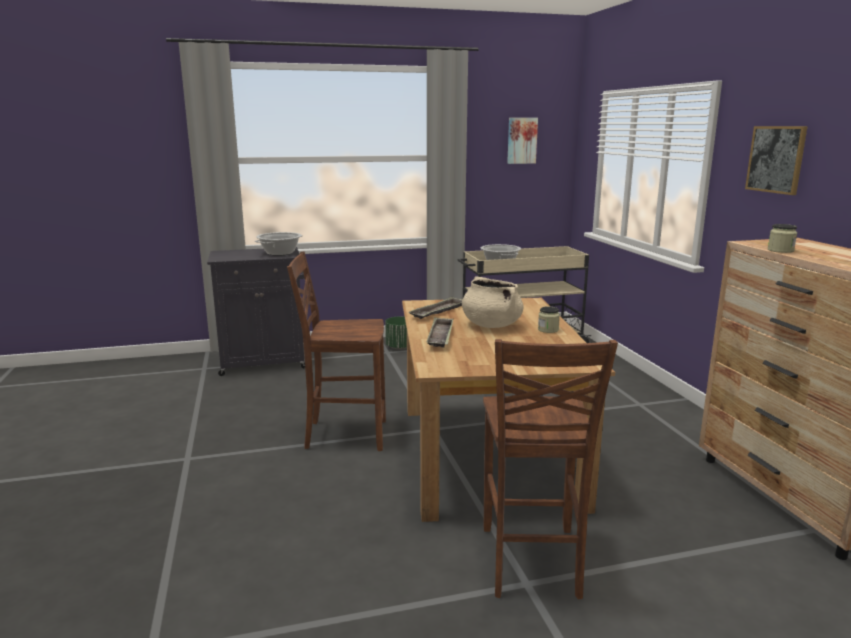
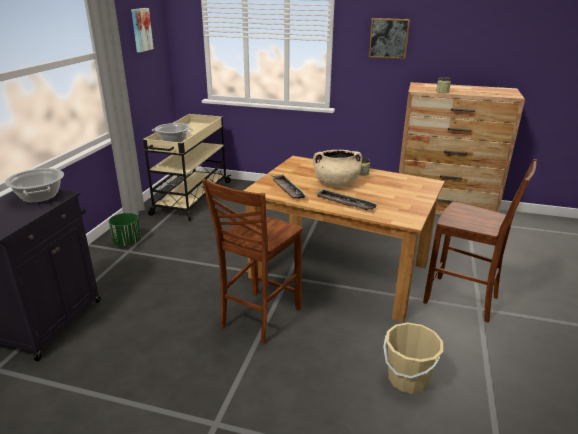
camera: 60 degrees left, 10 degrees up
(310, 547) = (407, 379): none -> beige bucket

